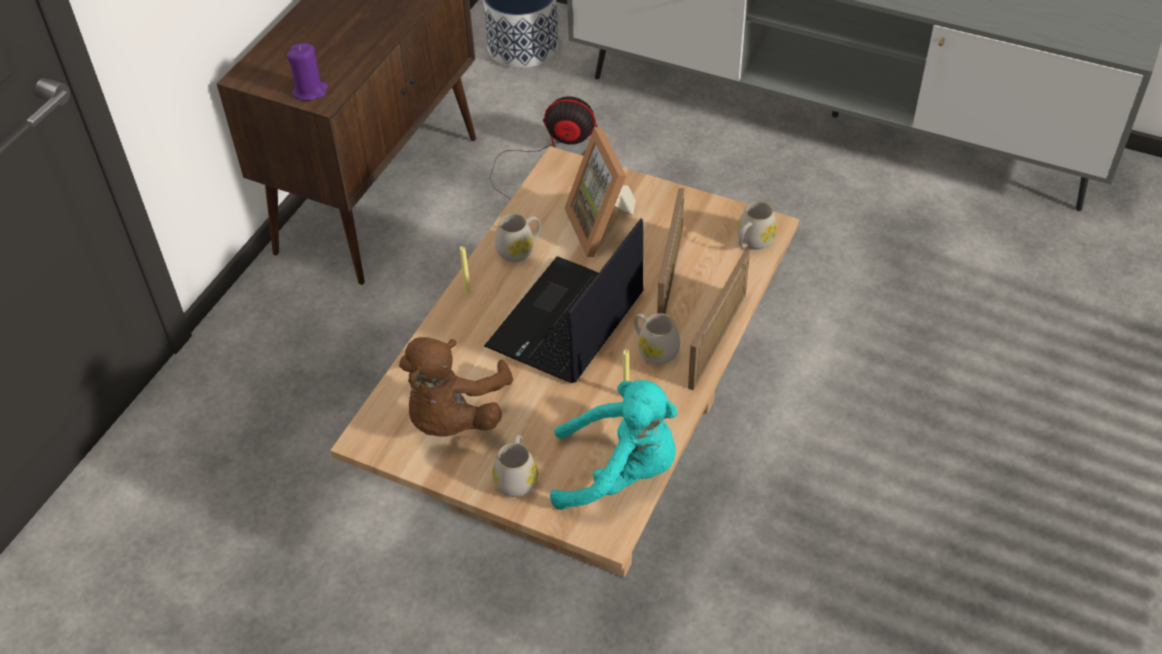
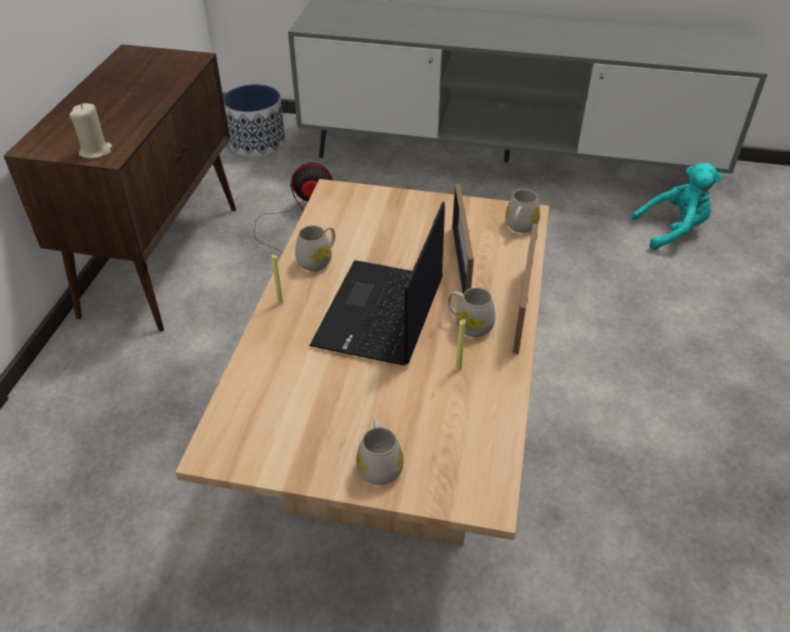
camera: 15 degrees left, 5 degrees down
(310, 91) = (96, 151): purple candle -> beige candle
(453, 415) = (296, 415): brown plush toy -> none
(604, 226) = (388, 232): picture frame -> none
(620, 472) = (479, 440): turquoise plush toy -> turquoise plush toy (673, 230)

